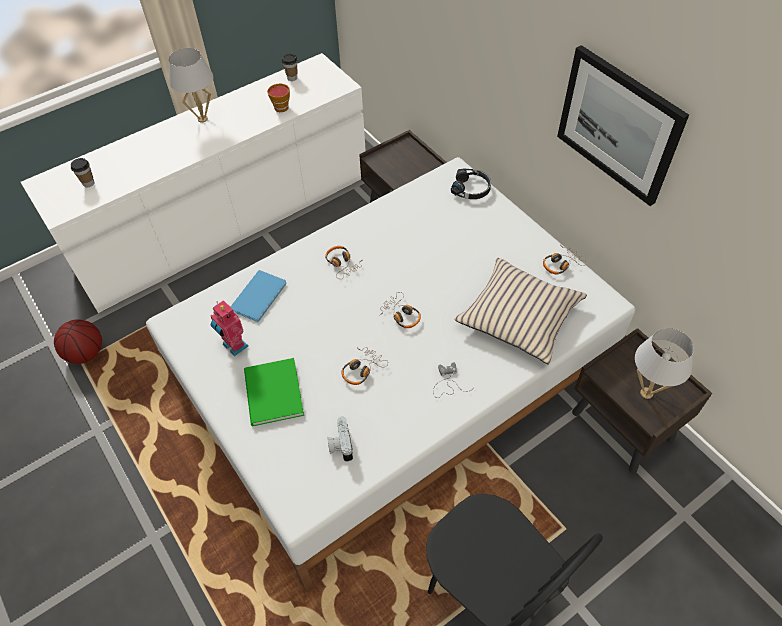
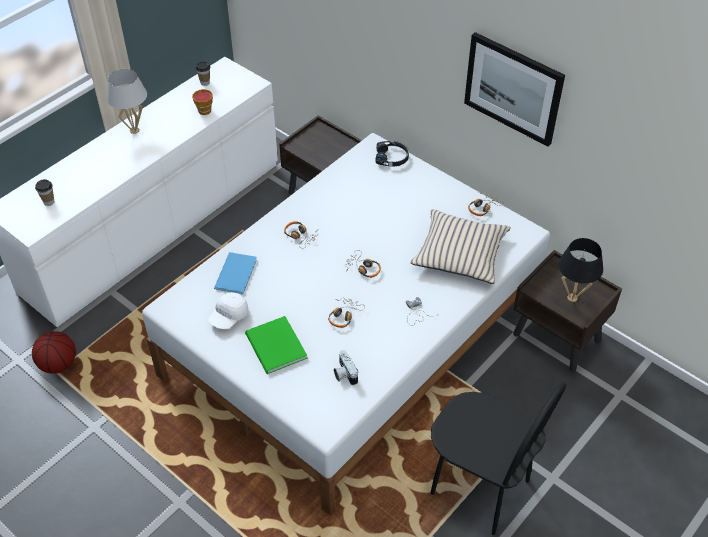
camera: 15 degrees left, 5 degrees down
(234, 346) = (229, 316): toy robot -> white cap
(646, 393) = (572, 298): white table lamp -> black table lamp

